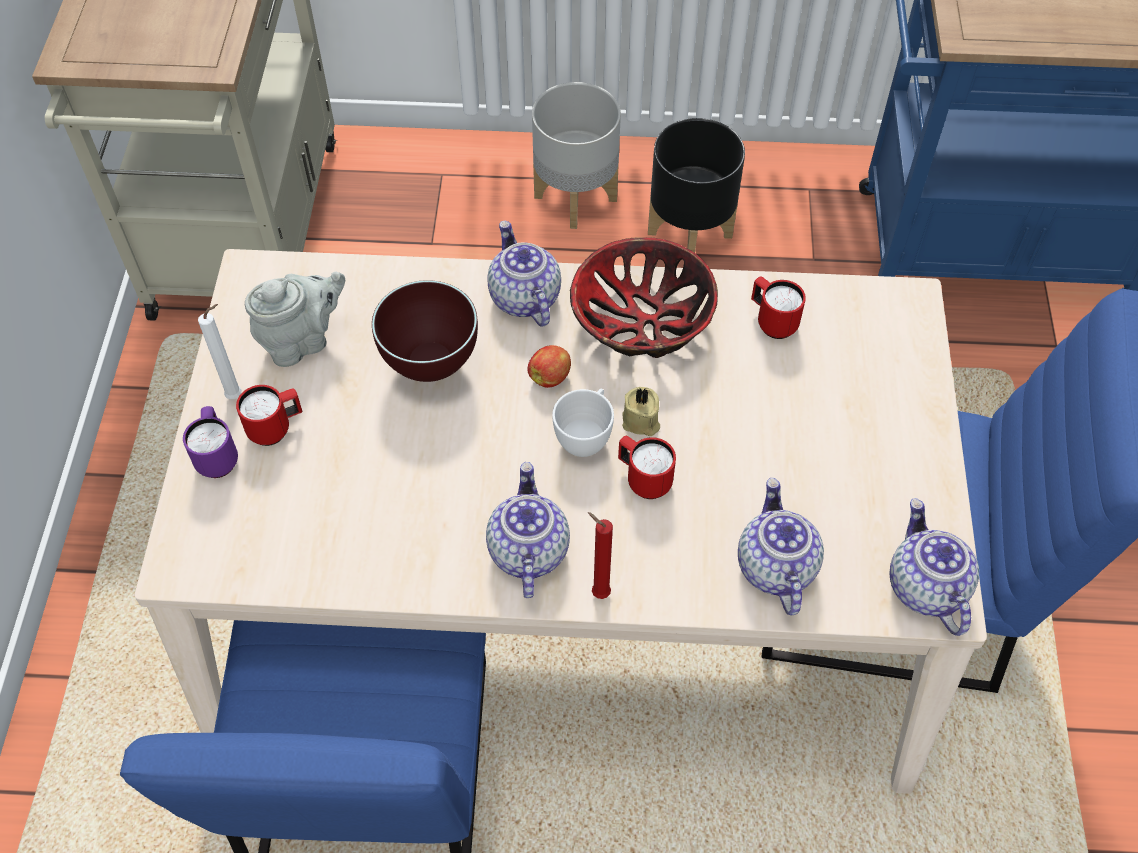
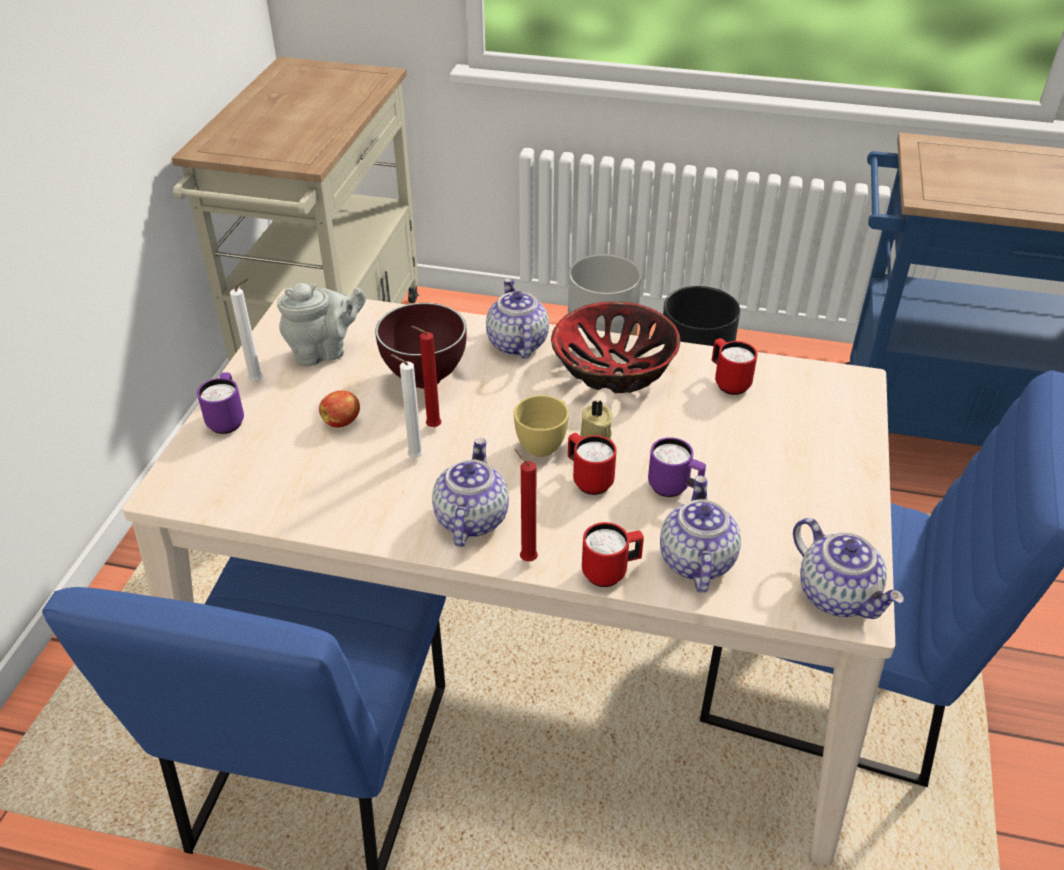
camera: 10 degrees right, 15 degrees down
(276, 428) = (282, 406): red mug -> red mug (611, 572)
(444, 478) = (413, 457): none -> white candle
(454, 433) = (431, 427): none -> red candle
(550, 377) = (524, 398): apple -> apple (342, 422)
(586, 436) = (544, 443): white cup -> yellow cup
(737, 477) = (674, 489): none -> purple mug
(924, 587) = (838, 595): teapot -> teapot turned 150 degrees clockwise

